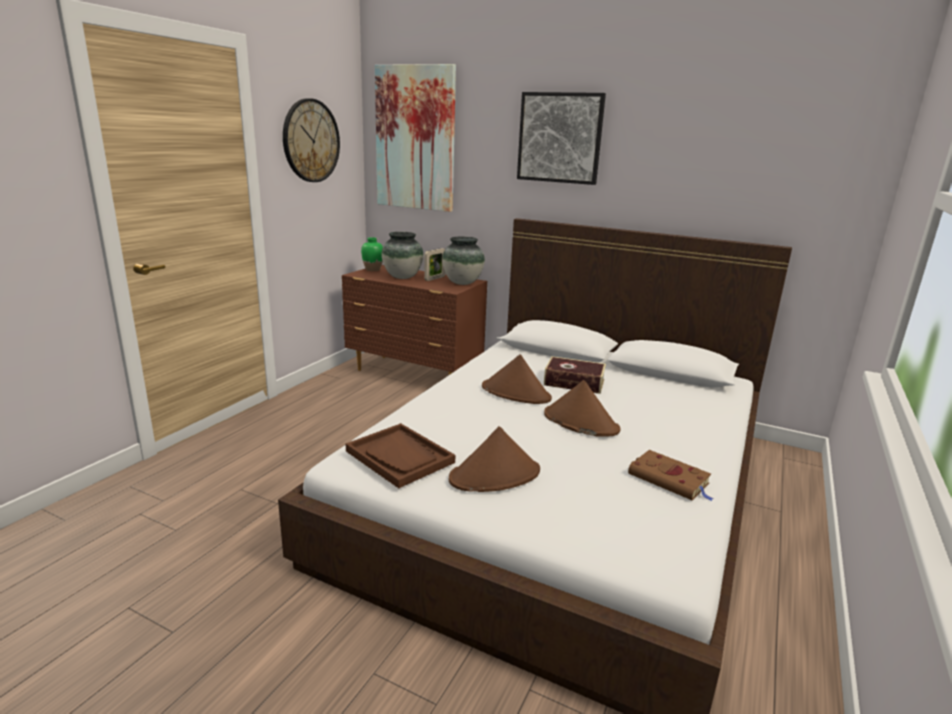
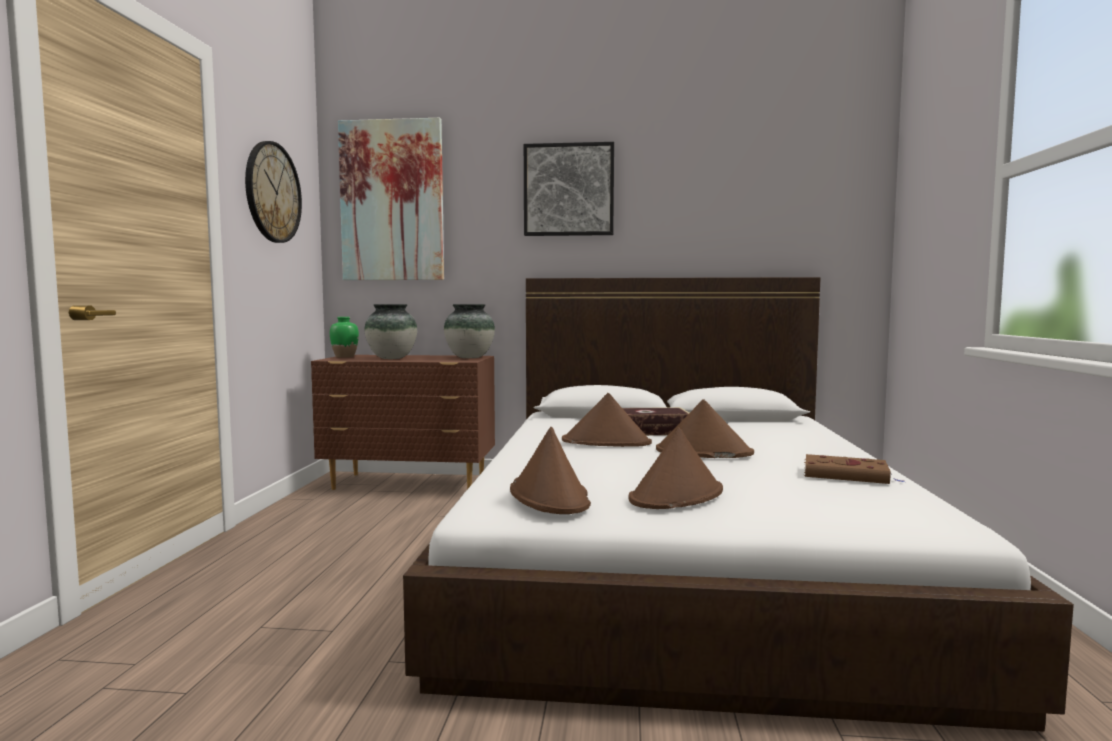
camera: 20 degrees left, 15 degrees down
(400, 457) = (549, 496): brown tray -> brown hat
(434, 278) = (432, 357): picture frame -> none

